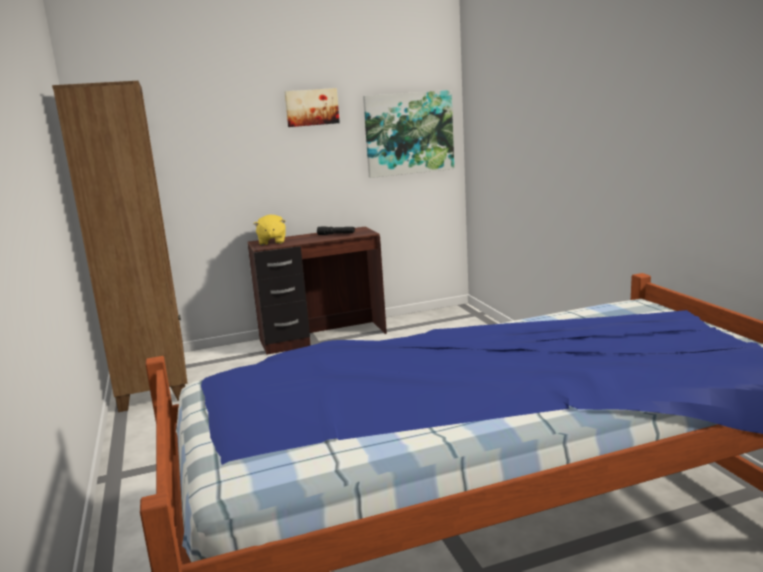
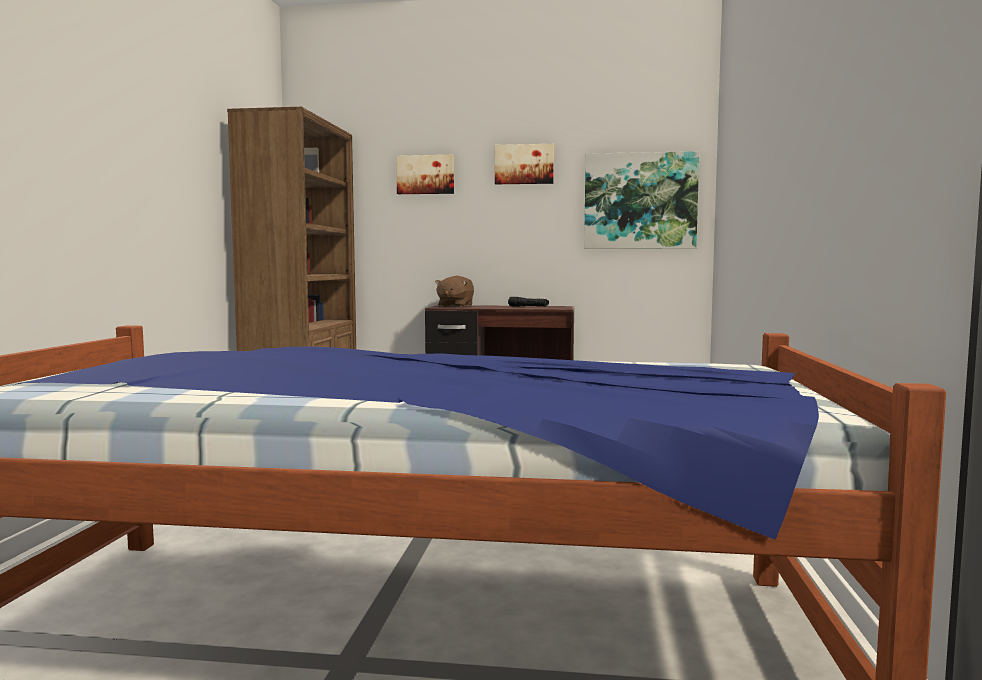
camera: 25 degrees right, 10 degrees down
(221, 122) = (425, 175): none -> picture
(272, 242) = (455, 306): yellow plush toy -> brown plush toy

